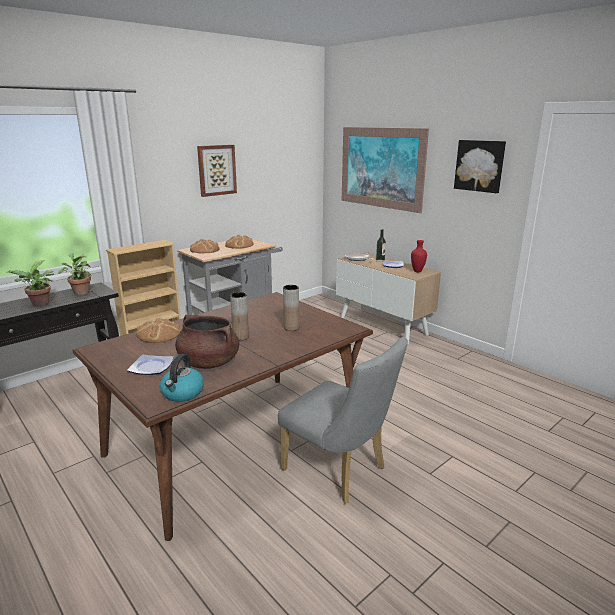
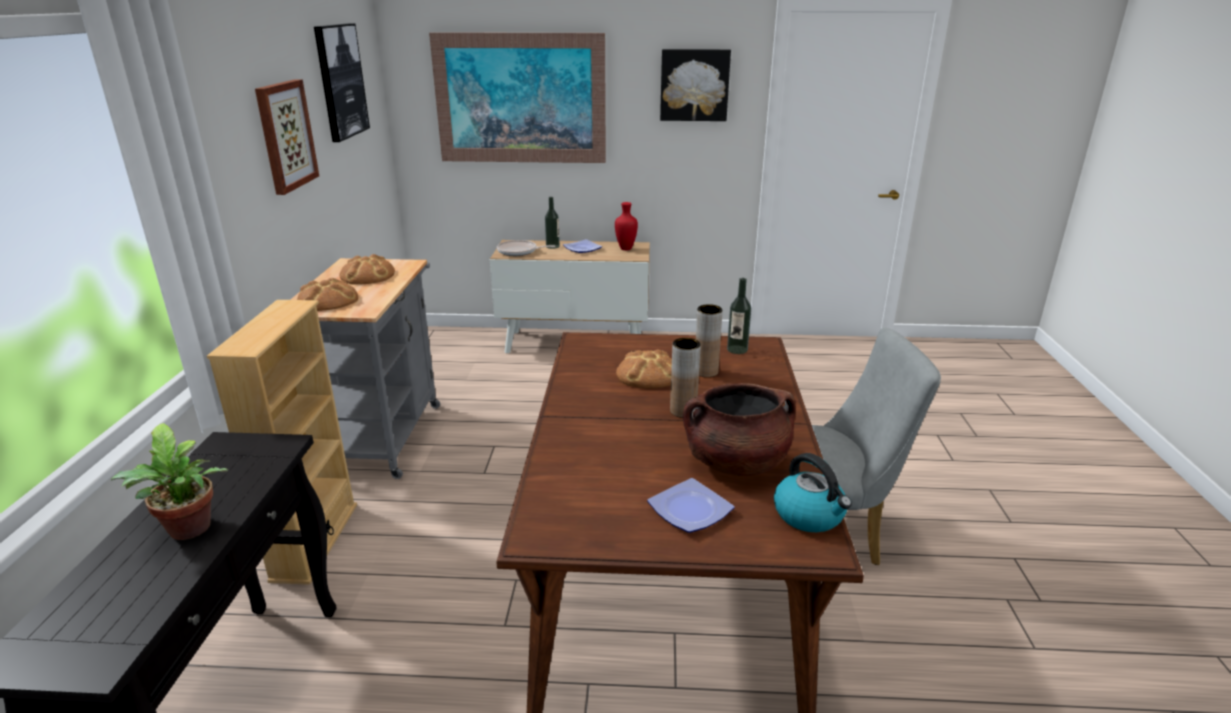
camera: 45 degrees left, 5 degrees up
(80, 292) = (222, 467): potted plant -> none
(159, 334) = (573, 463): bread -> bread (648, 374)
(275, 149) = (340, 81): none -> picture
(331, 325) = (737, 349): none -> bottle

